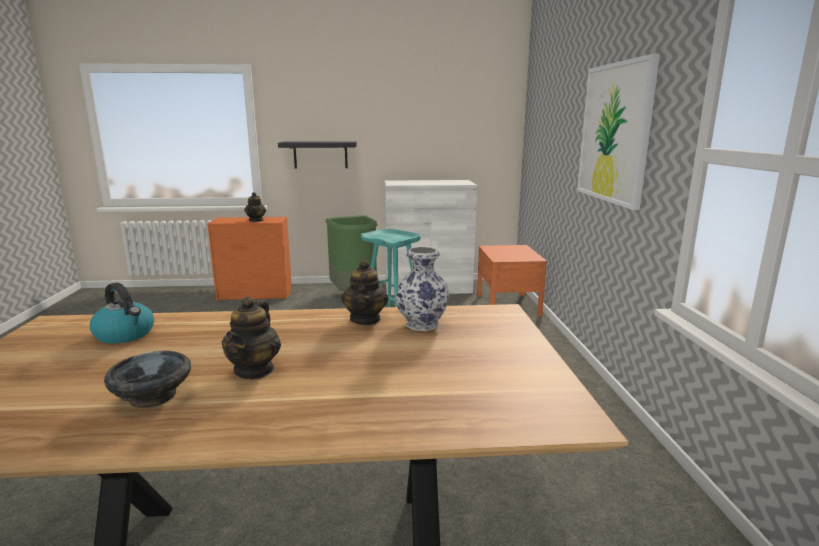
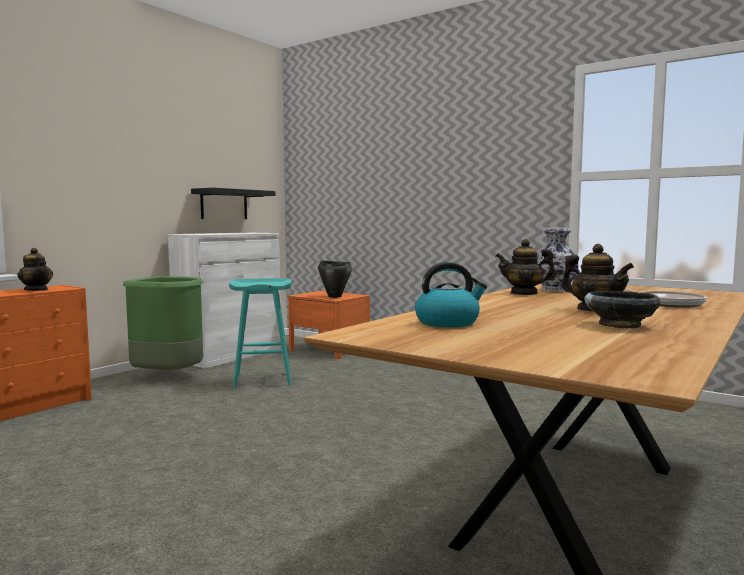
camera: 50 degrees left, 10 degrees down
(320, 154) = (91, 201): black shelf -> black shelf (224, 204)
(366, 319) = (524, 293): teapot -> teapot turned 150 degrees clockwise
(368, 395) = (666, 303): none -> frying pan
(508, 255) = (334, 296): none -> black cooking pot
(615, 133) = (464, 172): picture -> none

